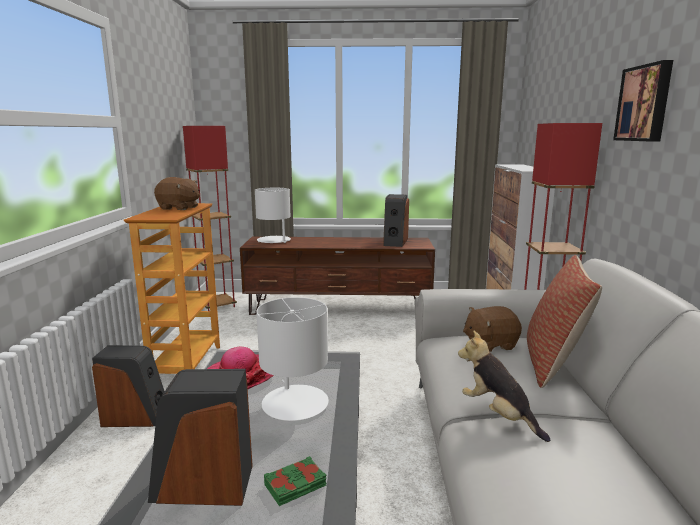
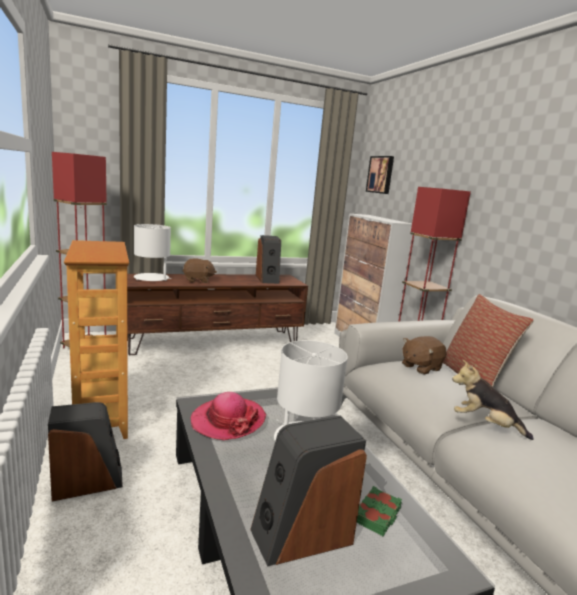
camera: 25 degrees left, 0 degrees up
(179, 208) = (100, 247): brown plush toy -> brown plush toy (198, 280)
(645, 103) = (517, 182): picture -> picture (381, 174)

